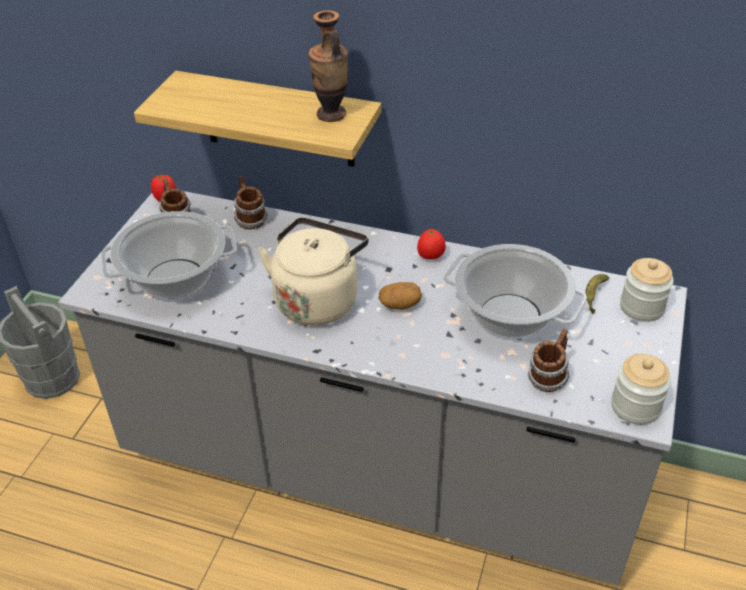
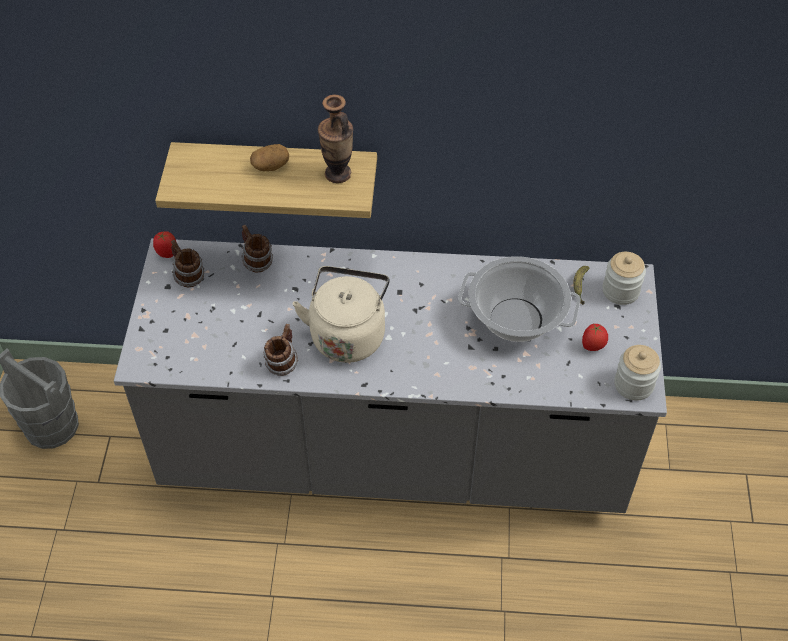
camera: 15 degrees left, 10 degrees up
(176, 278) = (212, 337): cooking pot -> none
(400, 304) = (420, 326): potato -> potato (270, 166)
(430, 257) = (432, 272): tomato -> tomato (593, 346)
(548, 378) = (560, 372): mug -> mug (282, 362)

